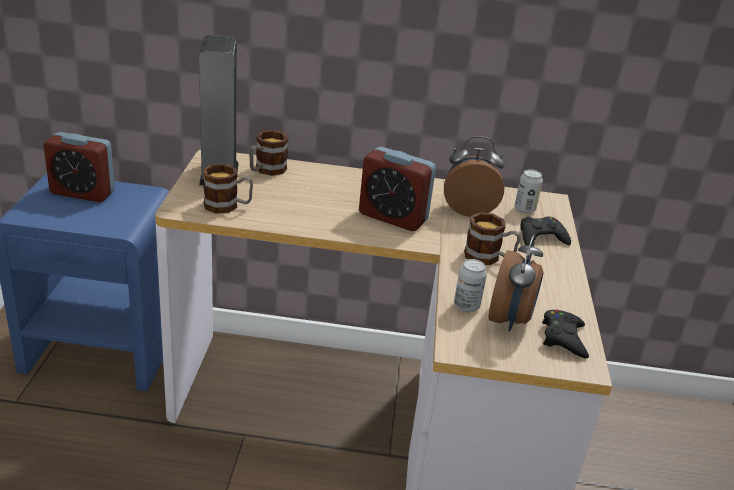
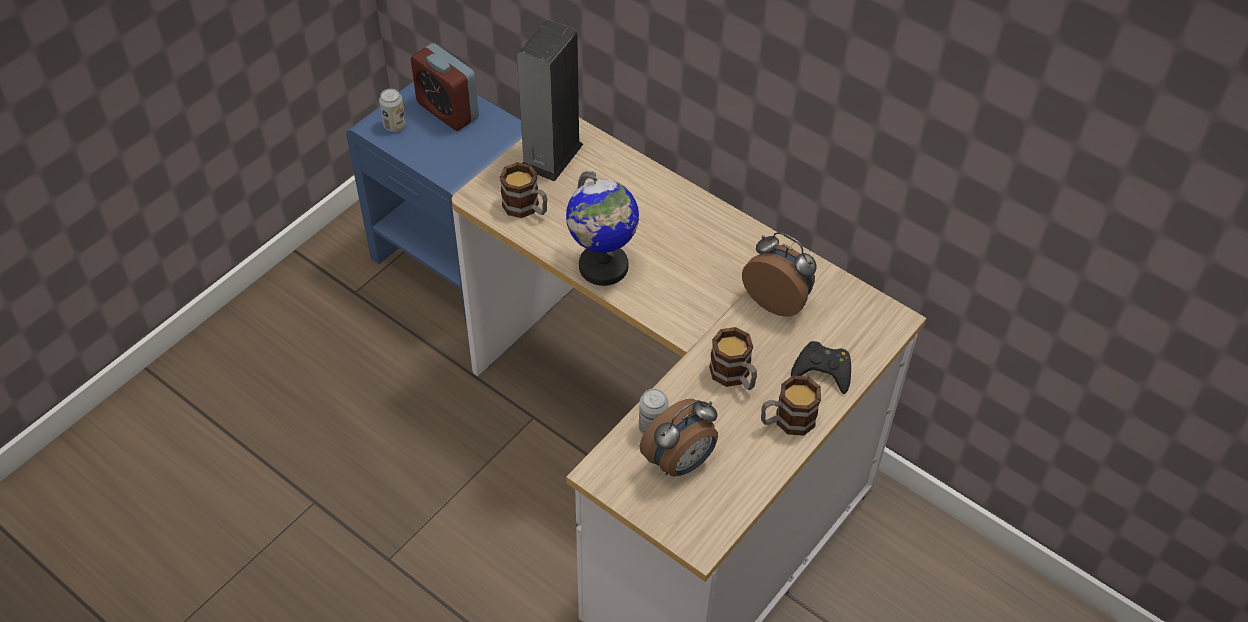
camera: 35 degrees right, 20 degrees up
(266, 170) = (603, 165): mug -> mug (787, 421)
(324, 224) = (603, 267): none -> globe
(393, 217) = (682, 282): alarm clock -> none
(525, 209) = (846, 322): can -> can (394, 125)
(563, 338) = (712, 505): black game controller -> none

